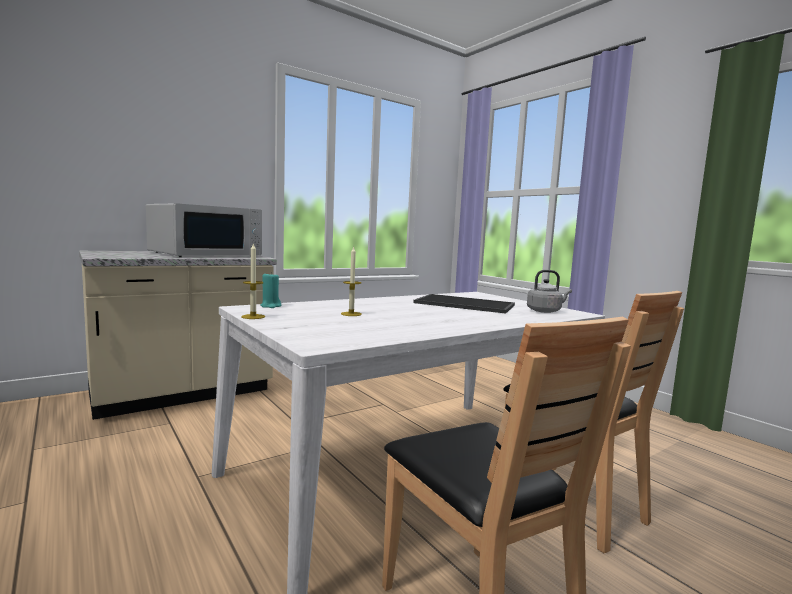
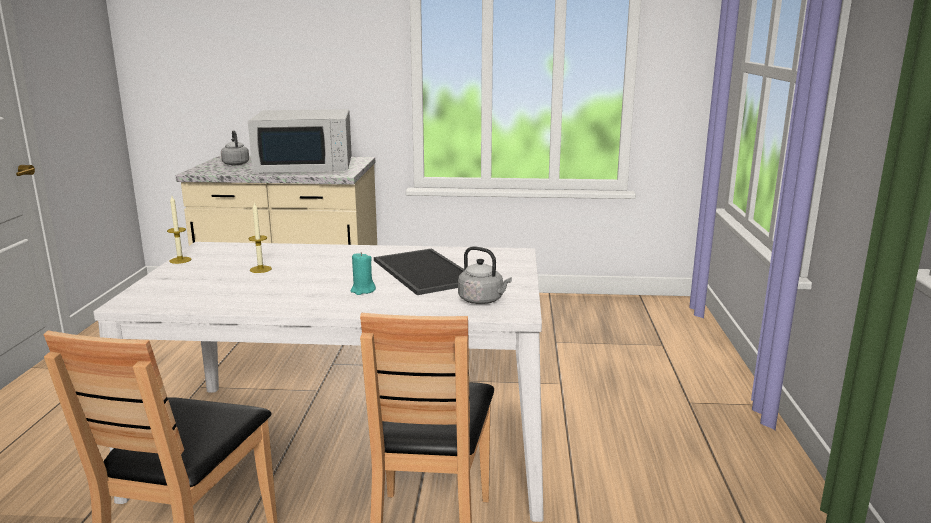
camera: 40 degrees right, 10 degrees up
(125, 253) = (235, 163): none -> grey kettle
(270, 306) = (230, 247): turquoise candle -> turquoise candle (362, 290)

